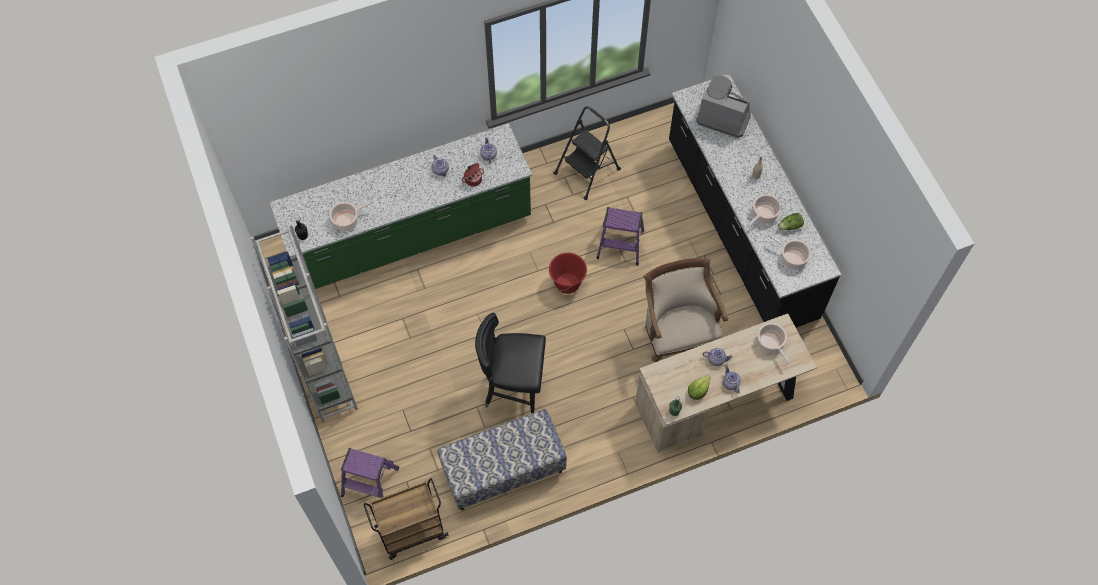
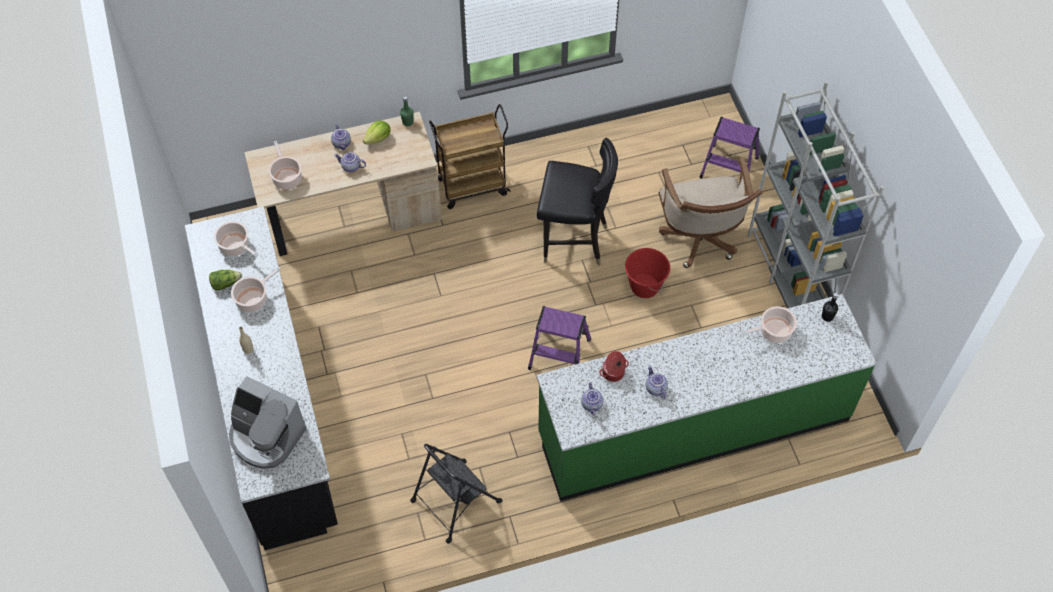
camera: 175 degrees left, 5 degrees down
(411, 532) = (685, 121): brown cart -> brown cart (473, 186)
(503, 470) = (589, 166): bench -> none
(567, 283) = (500, 353): red bucket -> red bucket (644, 286)
(620, 243) = (427, 397): purple step ladder -> purple step ladder (559, 353)
(676, 338) = (382, 281): office chair -> office chair (700, 241)

